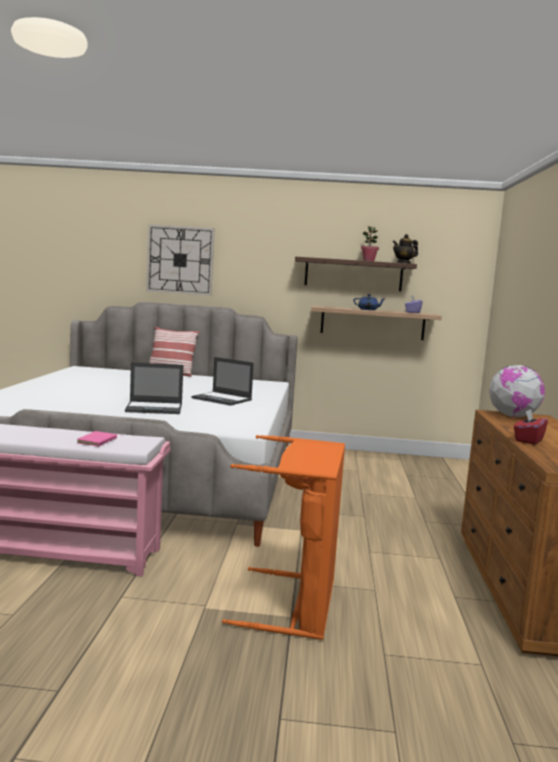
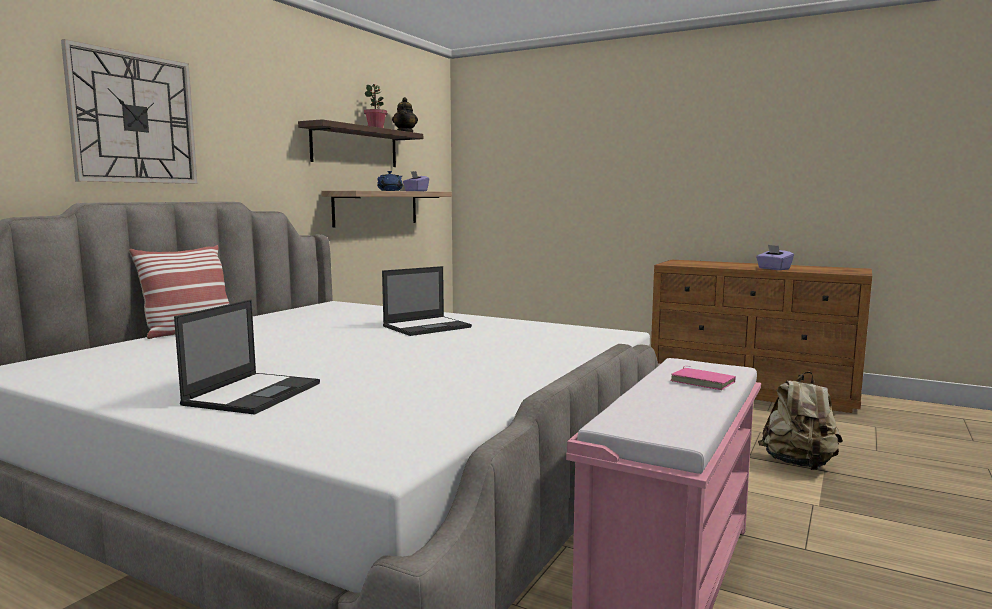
camera: 65 degrees left, 0 degrees up
(155, 408) = (473, 353): laptop -> laptop (254, 393)
(297, 604) = (798, 464): orange laundry basket -> beige backpack
(513, 416) = (681, 263): globe -> none
(528, 440) = (773, 269): red tissue box -> purple tissue box

